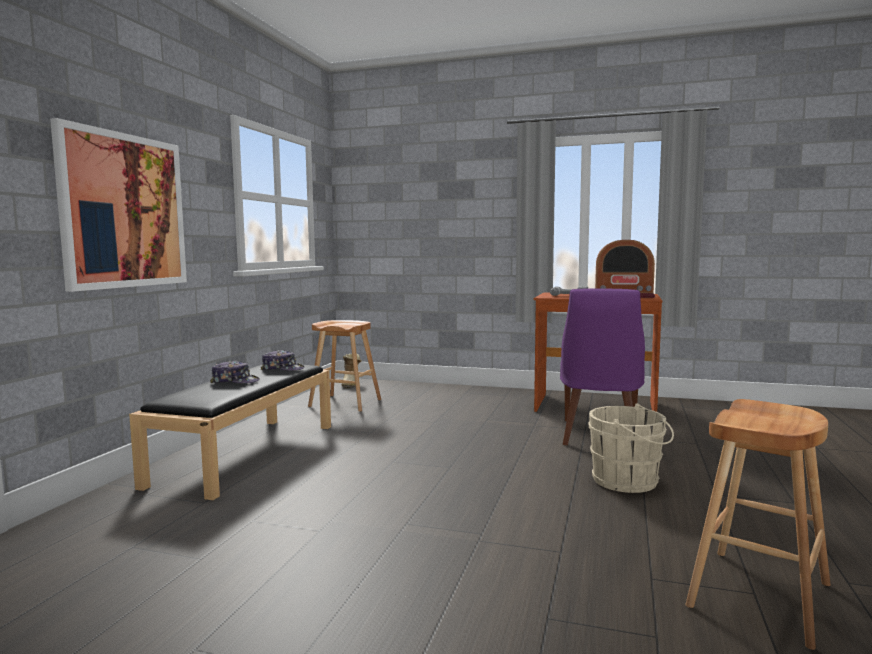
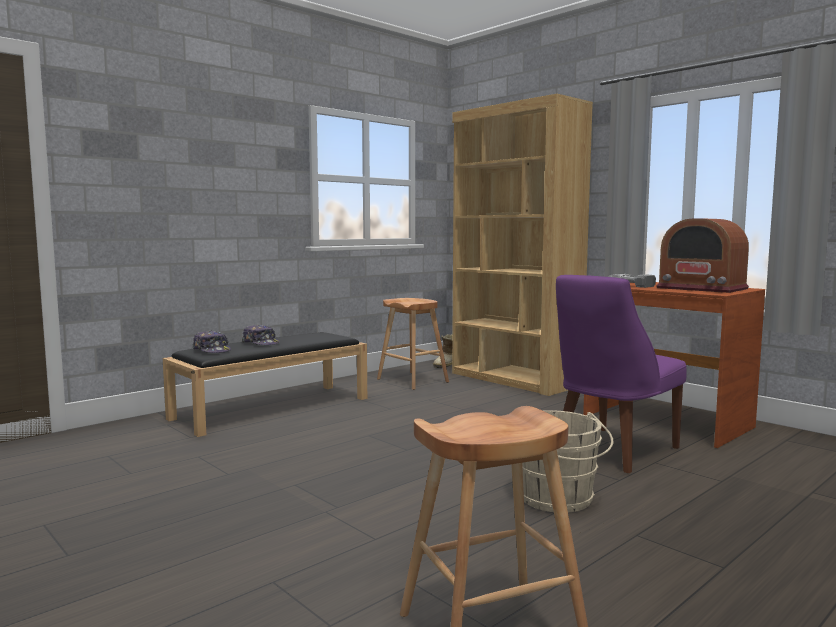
camera: 30 degrees right, 0 degrees up
(124, 211) = (183, 195): picture -> none
(282, 369) = (317, 337): cap -> cap (212, 350)
(432, 389) = (514, 379): none -> brown bookcase

